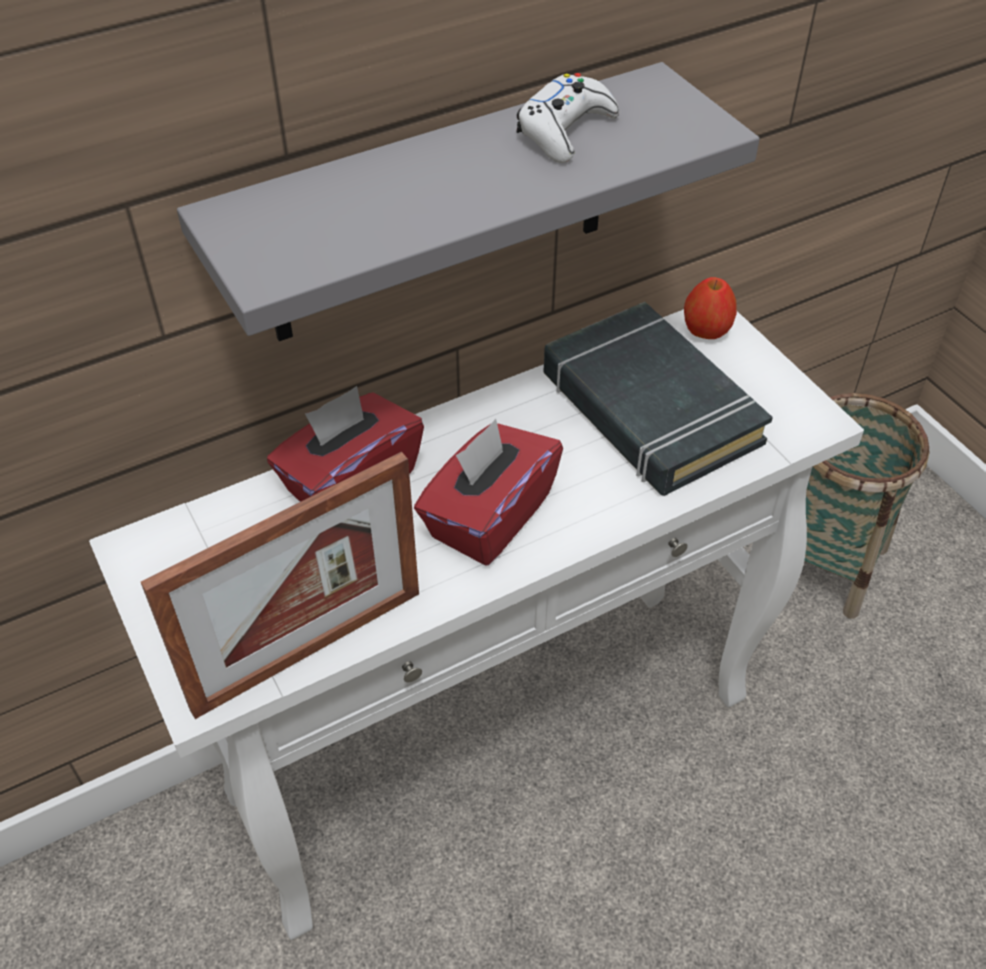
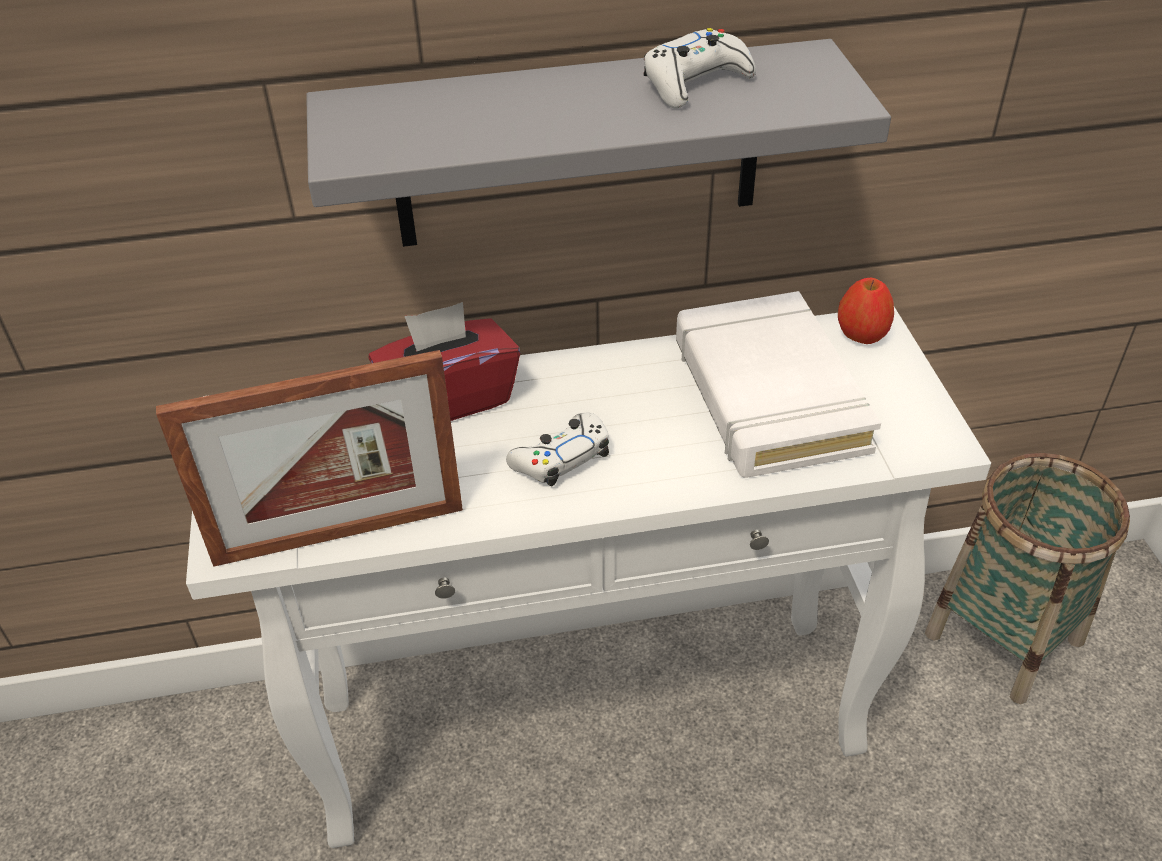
camera: 20 degrees right, 5 degrees down
(488, 517) = (561, 458): red tissue box -> white game controller
(649, 409) = (768, 395): black book -> white book

